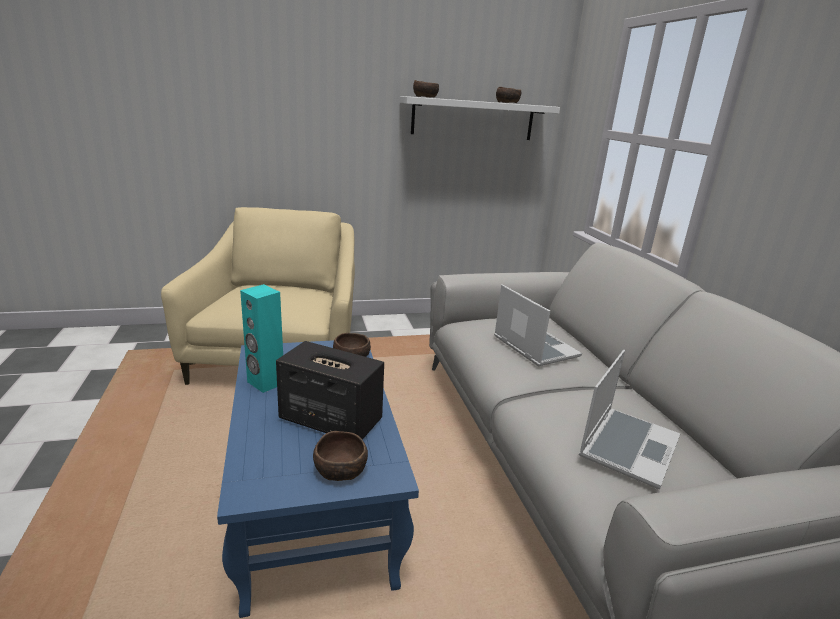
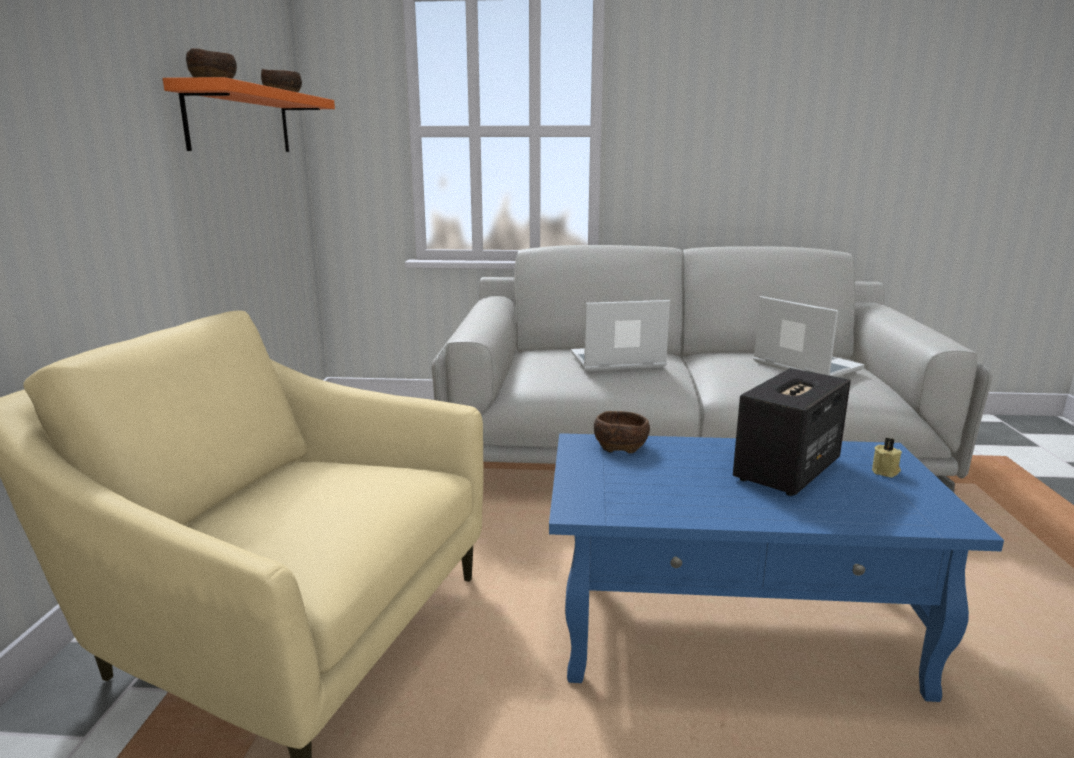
camera: 70 degrees left, 5 degrees down
(265, 383) = (692, 505): turquoise speaker -> none
(341, 470) = (886, 471): brown bowl -> beige candle
(473, 119) = (240, 121): white shelf -> orange shelf

